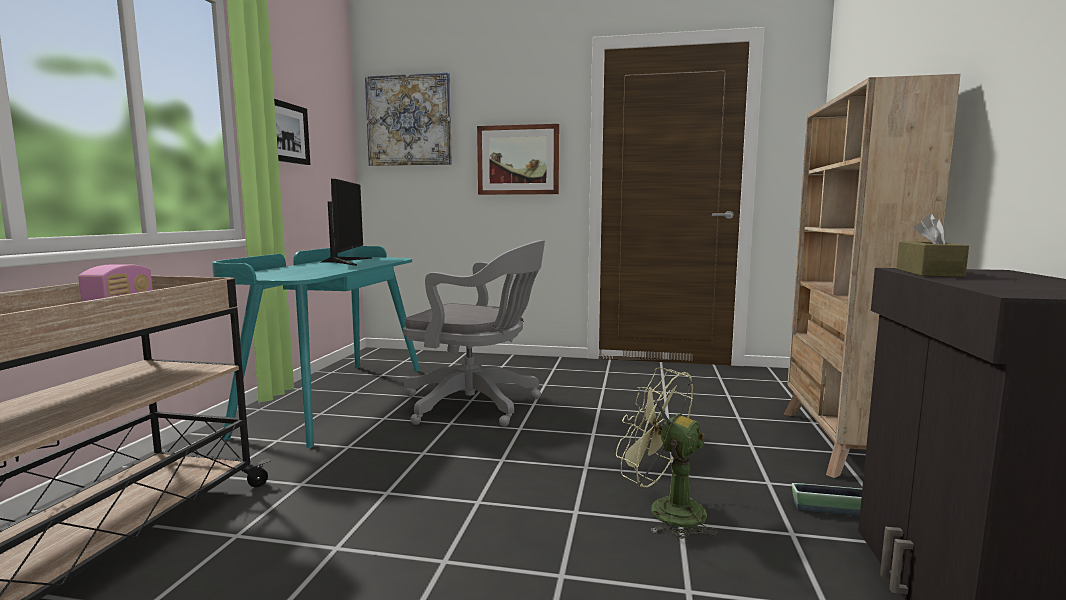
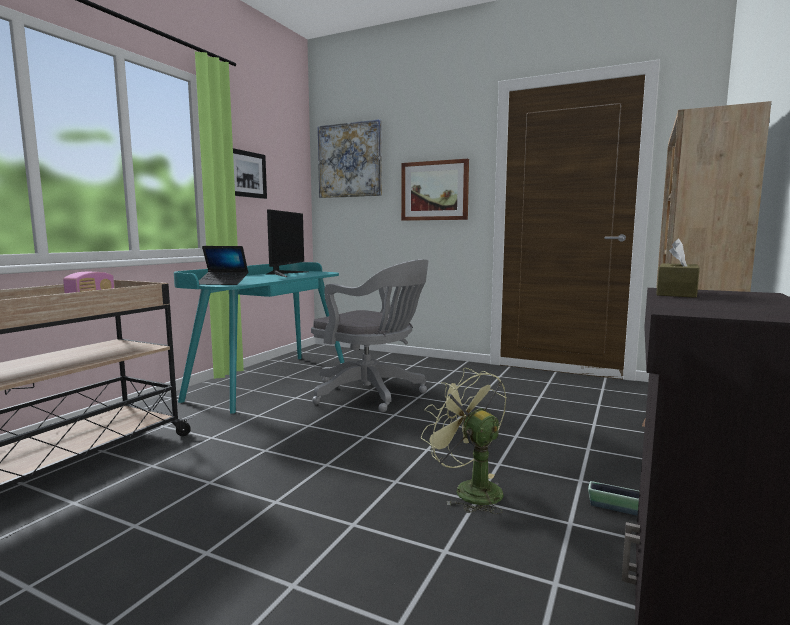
camera: 15 degrees right, 0 degrees up
(285, 276) = (223, 283): none -> laptop

